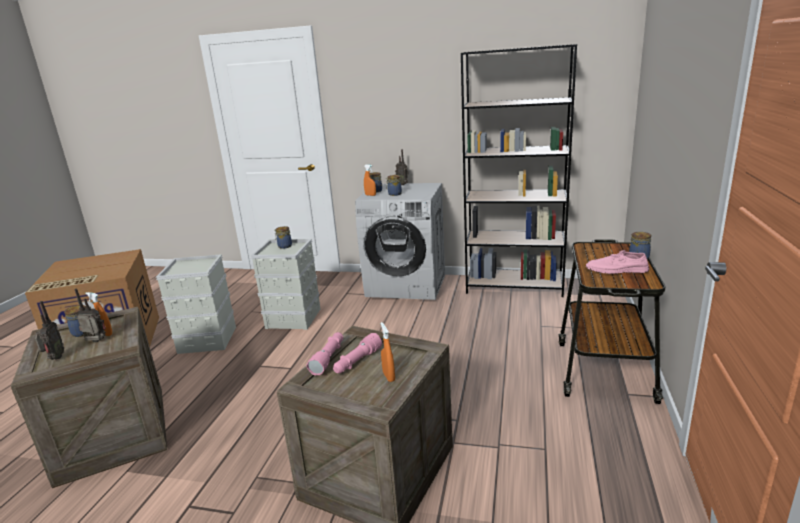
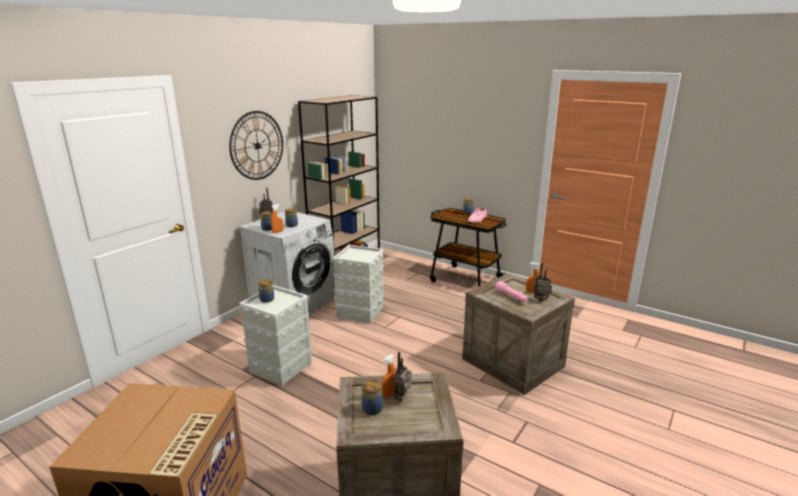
camera: 70 degrees left, 0 degrees up
(54, 359) = (421, 420): radio -> radio (541, 301)
(208, 340) = (264, 425): grey storage box -> grey storage box (361, 312)
(328, 358) = (504, 303): pink flashlight -> none
(405, 102) = (257, 145): none -> wall clock

